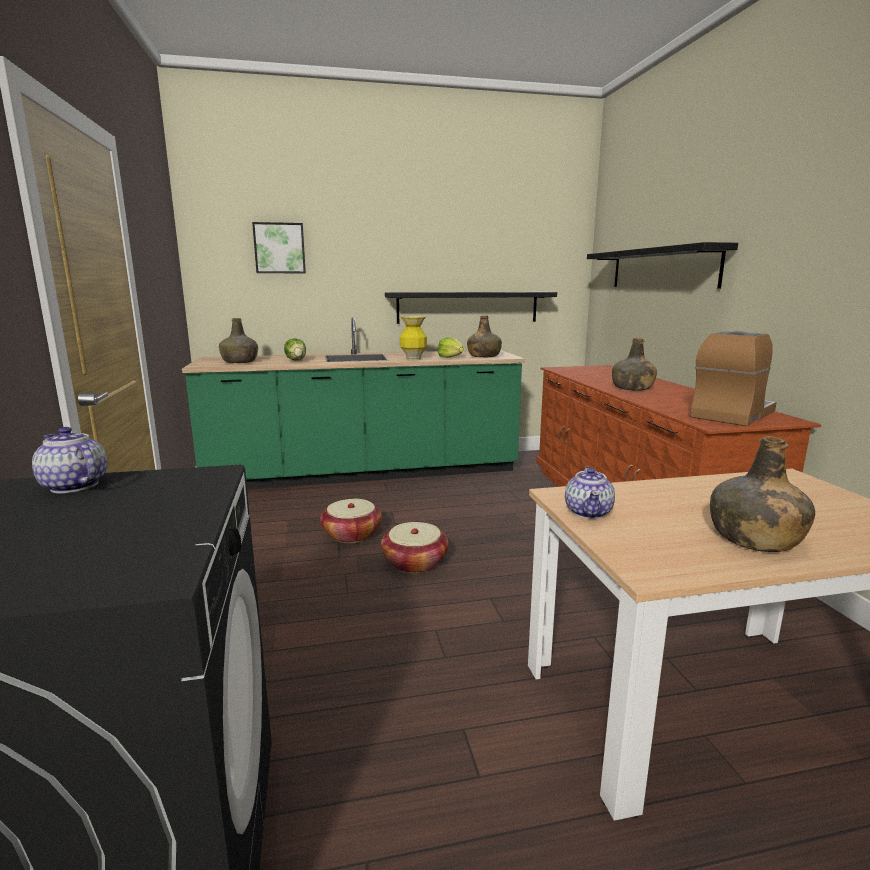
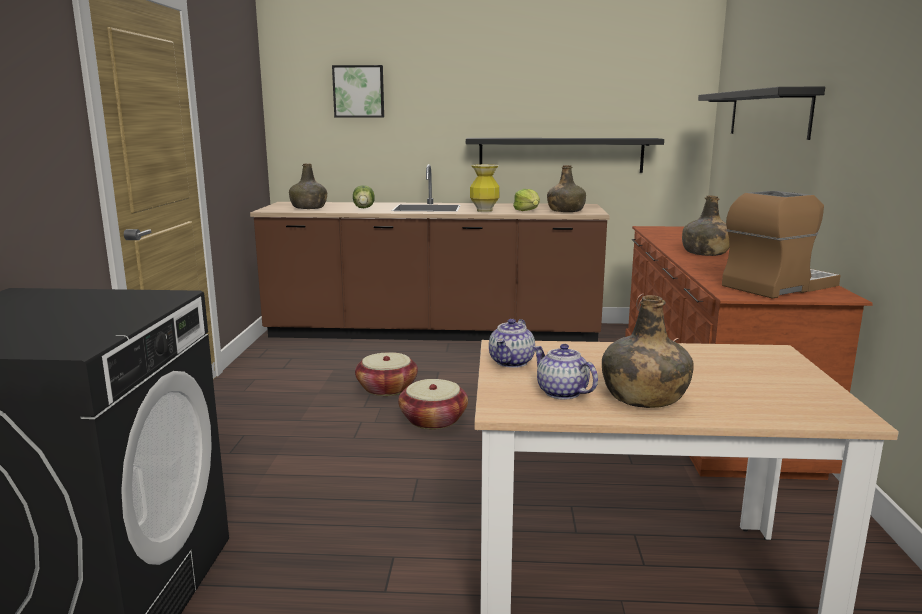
camera: 15 degrees right, 0 degrees up
(73, 486) = (73, 295): teapot -> teapot (561, 392)
(364, 473) = (433, 333): green counter -> brown counter

